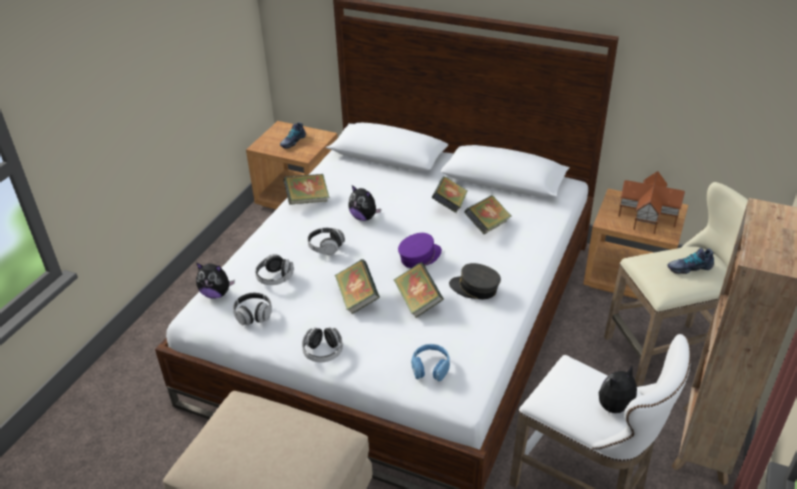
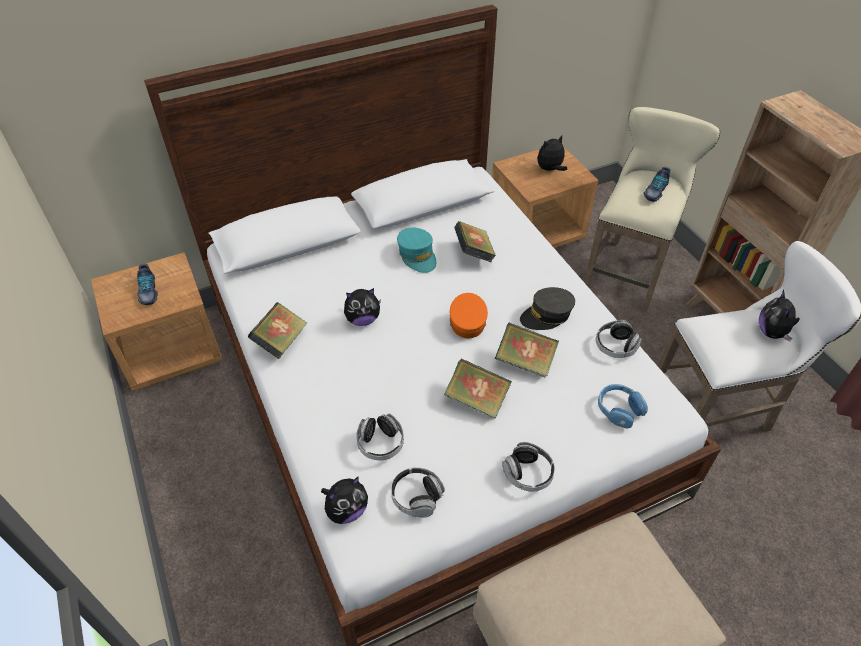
camera: 50 degrees left, 10 degrees up
(326, 247) = (377, 374): headphones -> headphones (615, 346)
(419, 257) = (467, 320): purple cap -> orange cap
(449, 205) = (417, 255): book -> turquoise cap
(646, 216) = (550, 169): toy house -> plush toy

